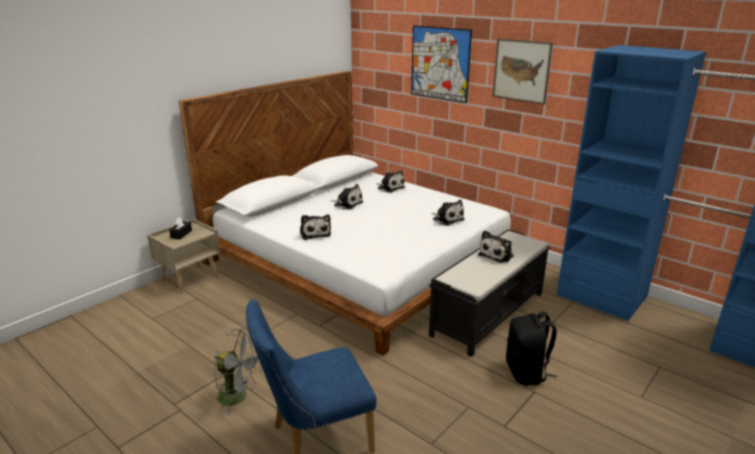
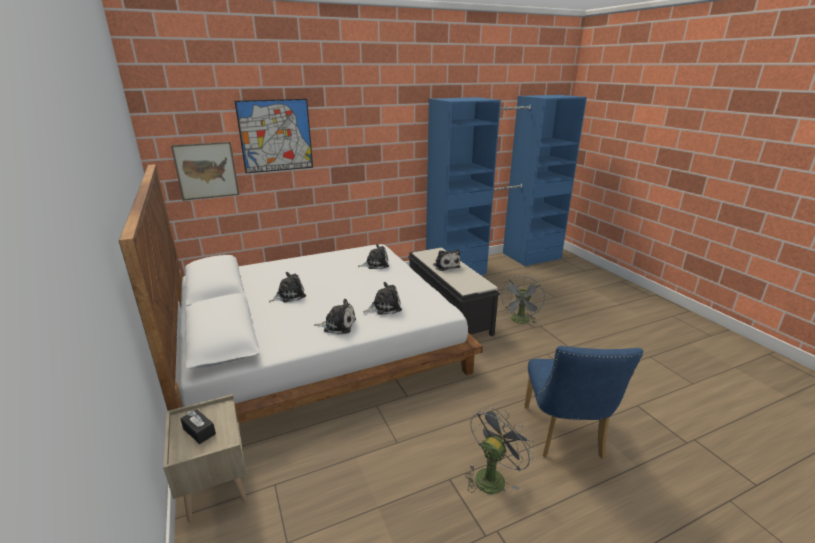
camera: 65 degrees left, 0 degrees up
(390, 188) = (280, 269): plush toy -> plush toy (384, 307)
(521, 71) = (359, 129): picture -> picture (206, 171)
(526, 372) = (520, 321): black backpack -> grey fan

